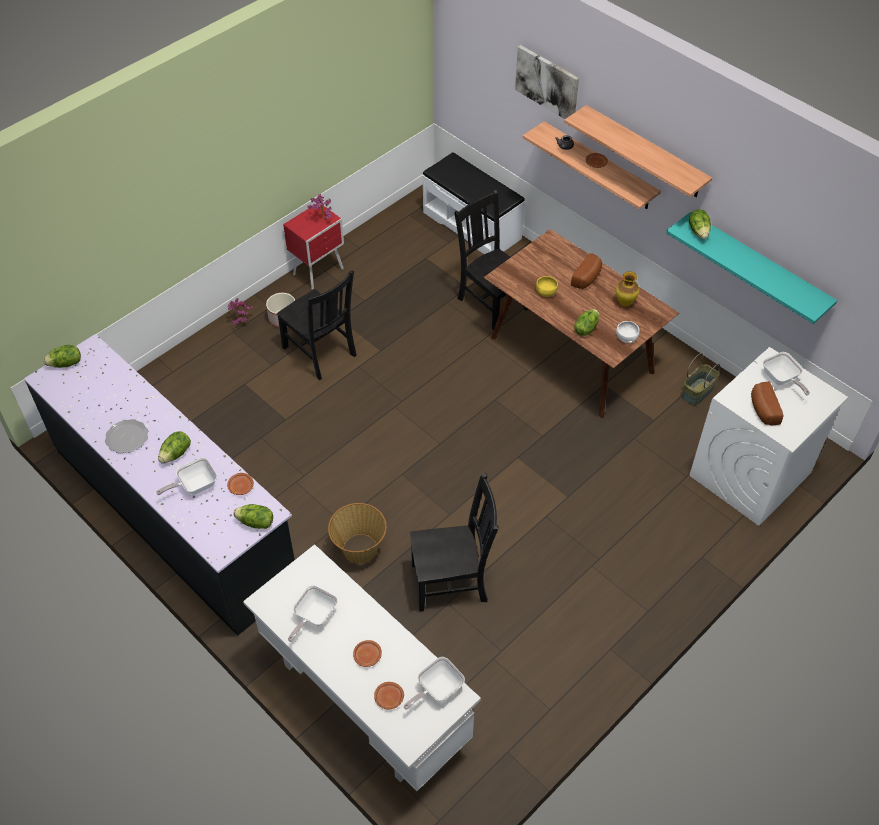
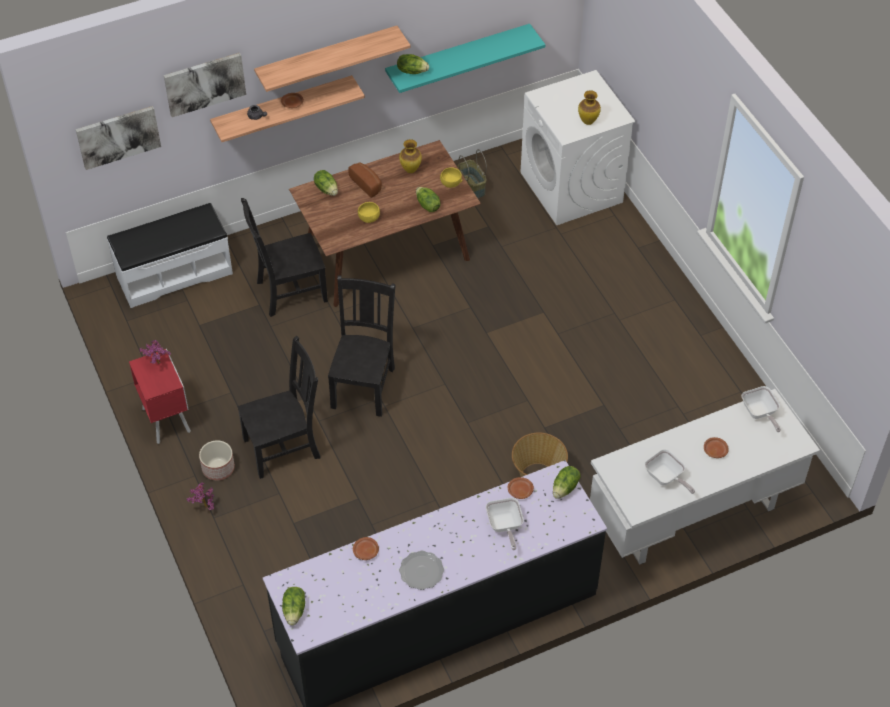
camera: 70 degrees left, 0 degrees up
(176, 454) = (459, 534): lettuce -> lettuce (327, 189)
(388, 698) = (757, 446): brown plate -> brown plate (365, 551)
(452, 582) = (599, 419): black chair -> black chair (364, 385)
(479, 72) = (118, 136): none -> picture
(626, 337) = (450, 183): white bowl -> yellow bowl
(762, 410) = (587, 121): bread -> vase
(781, 380) = (563, 99): frying pan -> none

